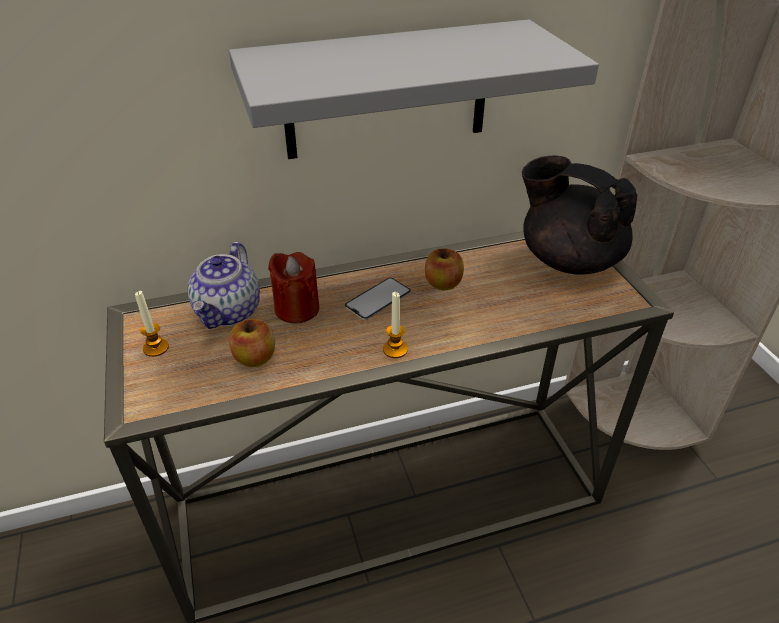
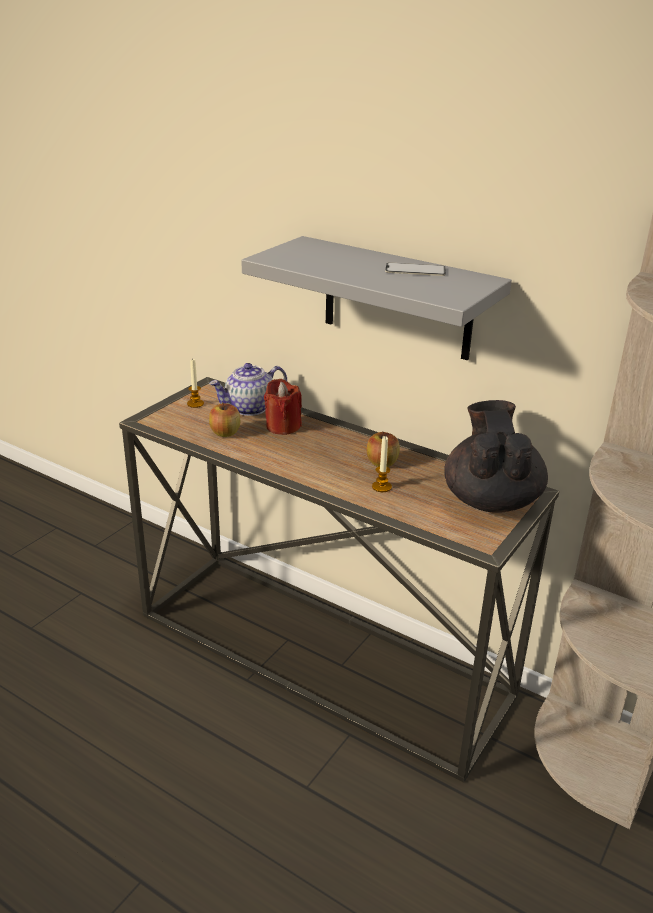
camera: 50 degrees right, 10 degrees down
(378, 299) = (331, 447): phone -> phone (415, 270)
(395, 349) = (291, 470): candle -> candle (381, 487)

